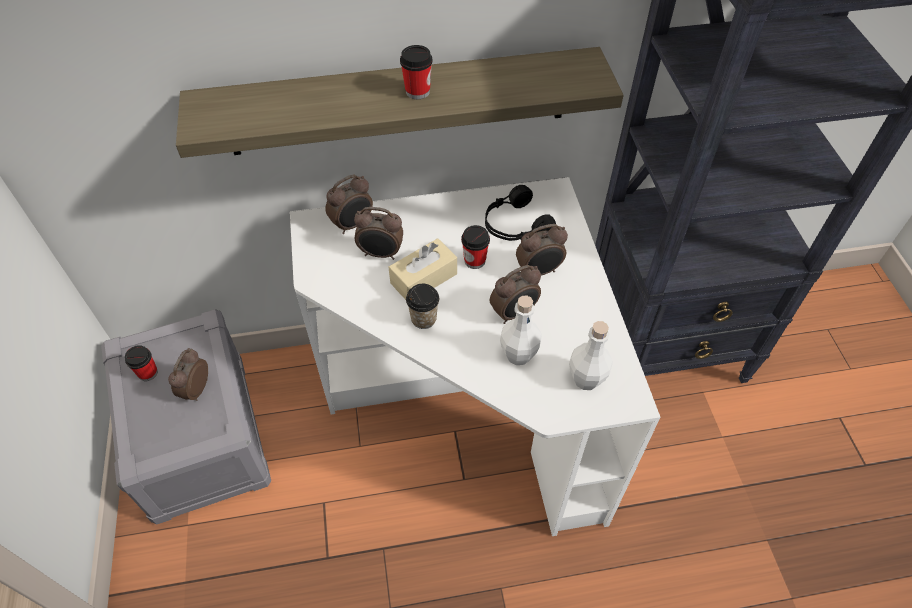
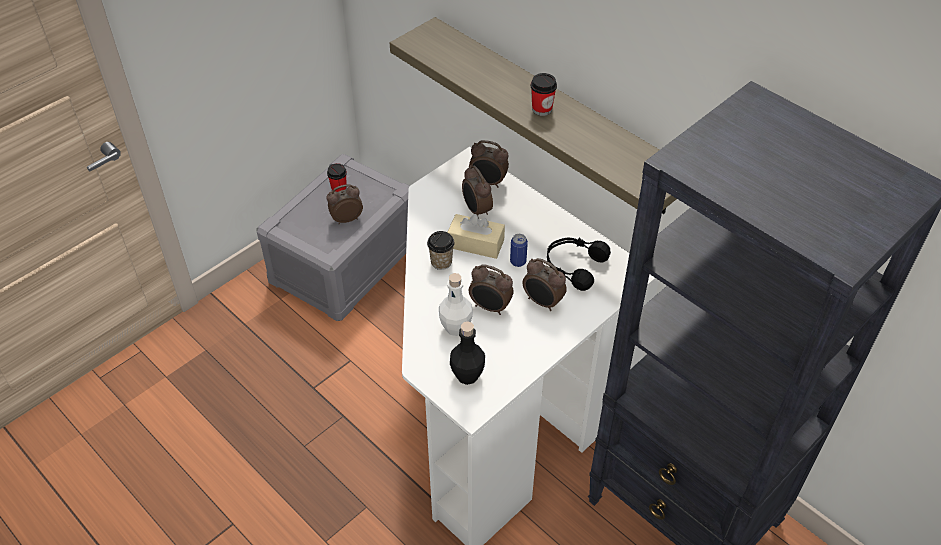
camera: 55 degrees right, 5 degrees down
(474, 260) = (518, 262): cup -> can
(586, 379) = (467, 375): white bottle -> black bottle

